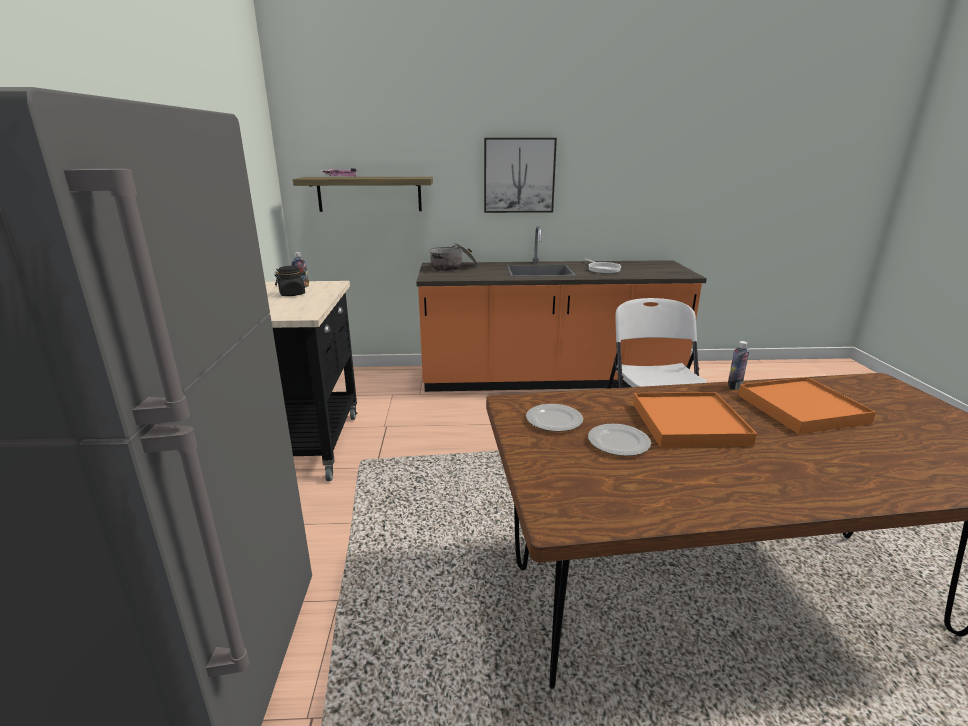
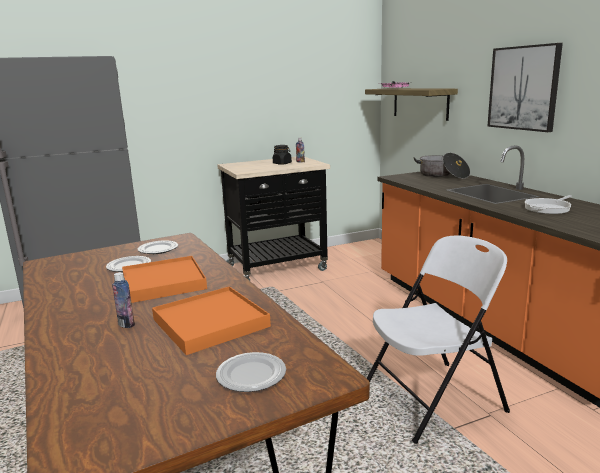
camera: 70 degrees right, 5 degrees down
(734, 387) = (250, 296): bottle -> bottle (126, 324)
(894, 403) = (250, 375): none -> plate

